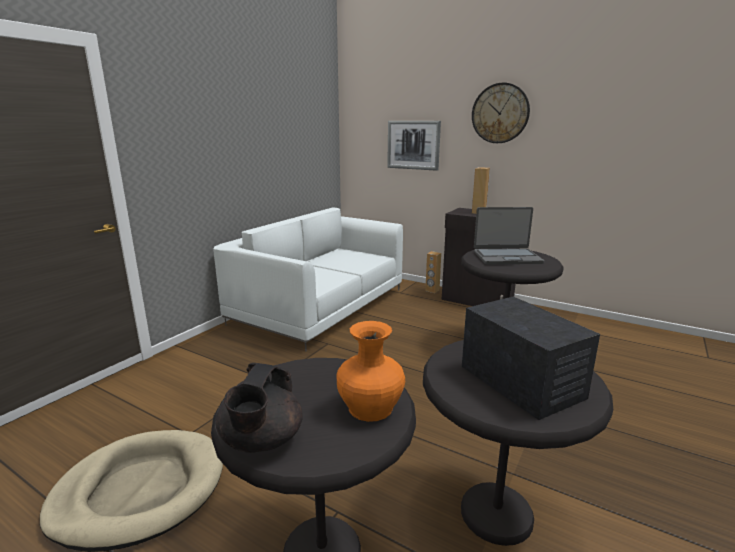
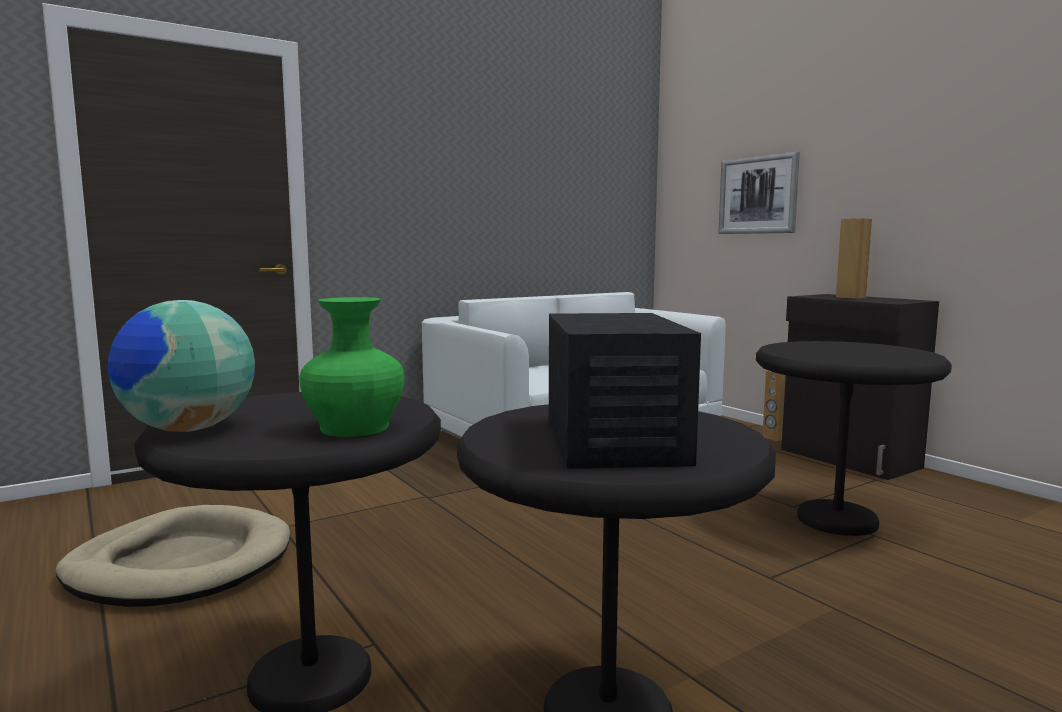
camera: 25 degrees right, 10 degrees down
(261, 441) = (188, 429): black teapot -> globe
(369, 407) = (353, 428): orange vase -> green vase
(500, 113) = (895, 127): wall clock -> none
(506, 257) = (844, 350): laptop -> none

